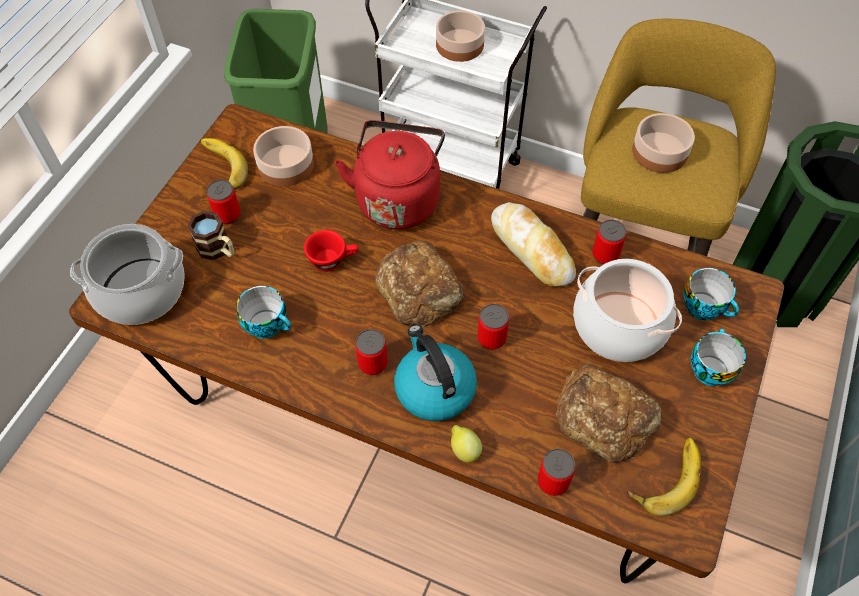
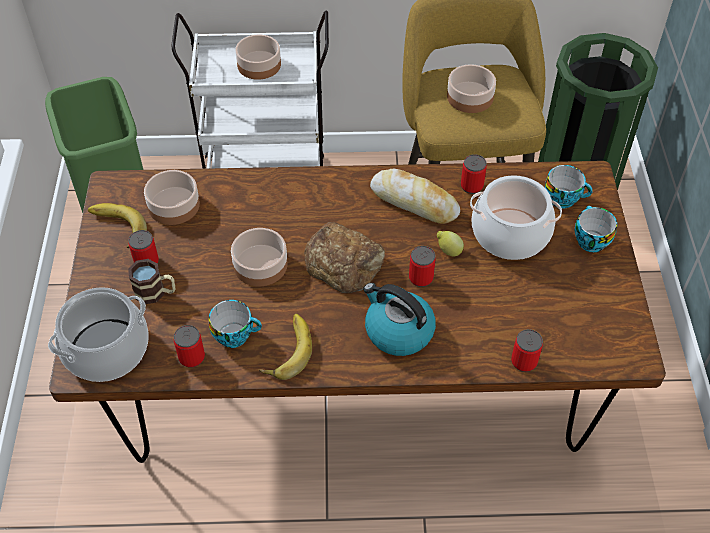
camera: 25 degrees left, 5 degrees down
(333, 260) = (260, 265): red cup -> bowl
(373, 363) = (339, 331): can -> can (192, 357)
(398, 198) = (285, 200): red kettle -> none
(464, 450) = (446, 366): lemon -> lemon (448, 251)
(605, 417) = (535, 302): bread -> none
(665, 476) = (599, 326): banana -> banana (286, 349)

